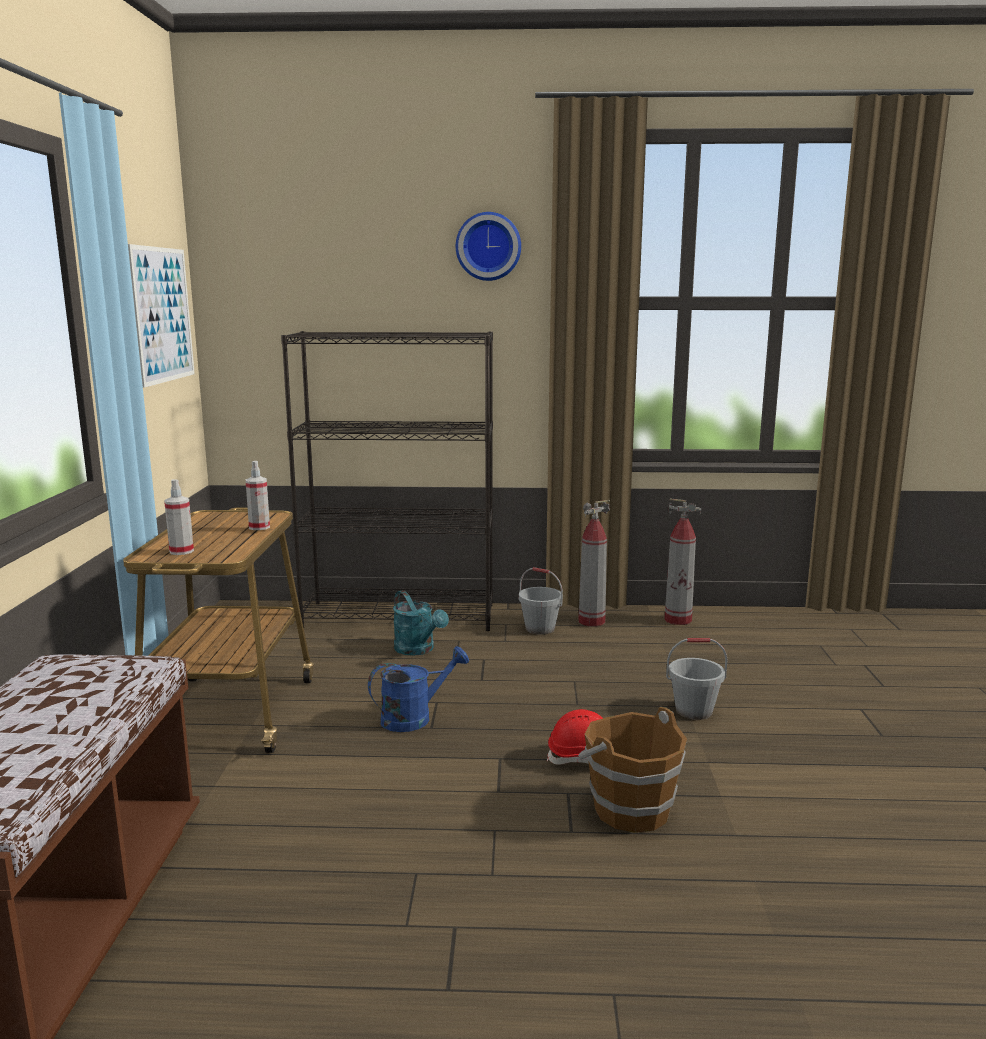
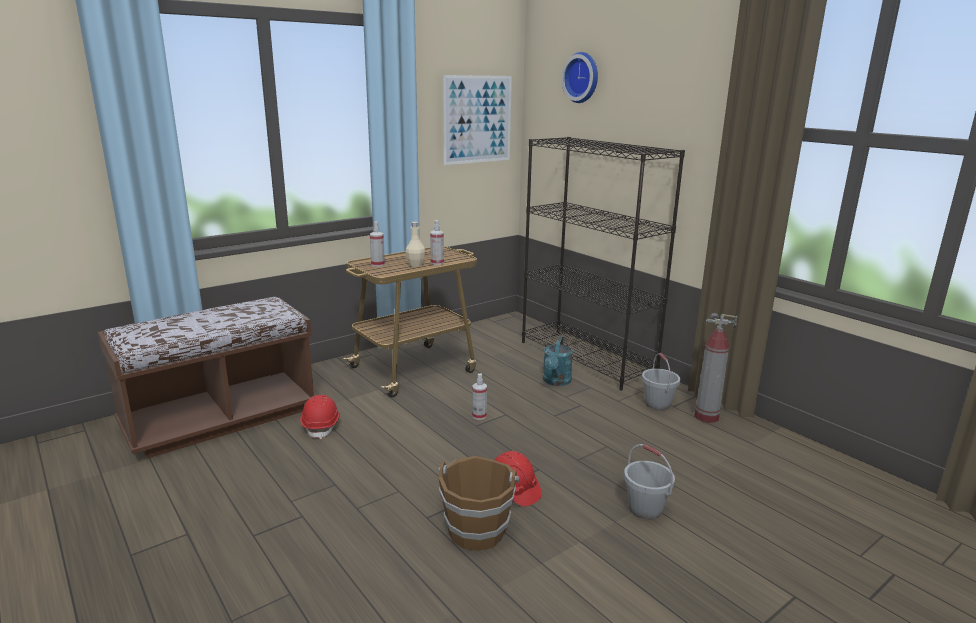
camera: 50 degrees right, 5 degrees up
(236, 537) = (415, 265): none -> beige bottle
(250, 832) = (321, 426): none -> red hard hat
(414, 717) = (479, 416): blue watering can -> spray bottle
(488, 246) = (694, 76): wall clock -> wall clock (582, 77)
(678, 620) = (783, 449): fire extinguisher -> none

